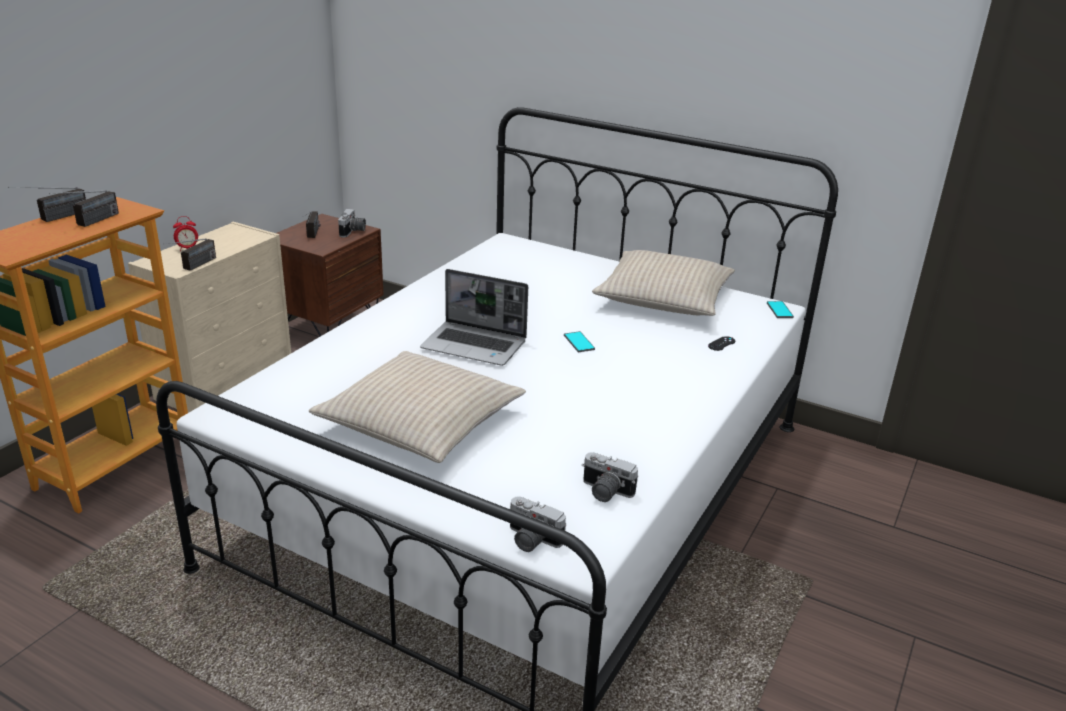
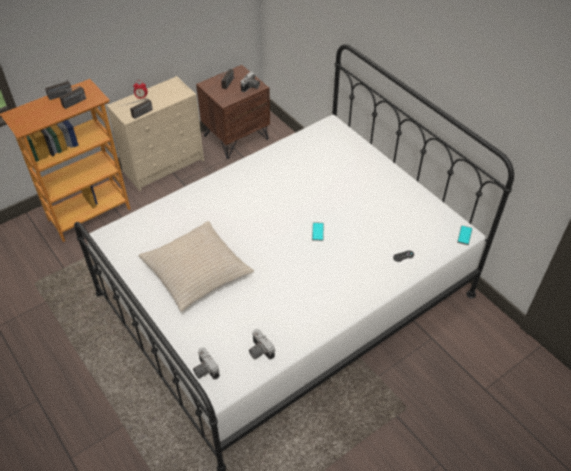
camera: 25 degrees right, 20 degrees up
(475, 345) = (258, 218): laptop -> none
(663, 298) = (396, 204): beige pillow -> none

